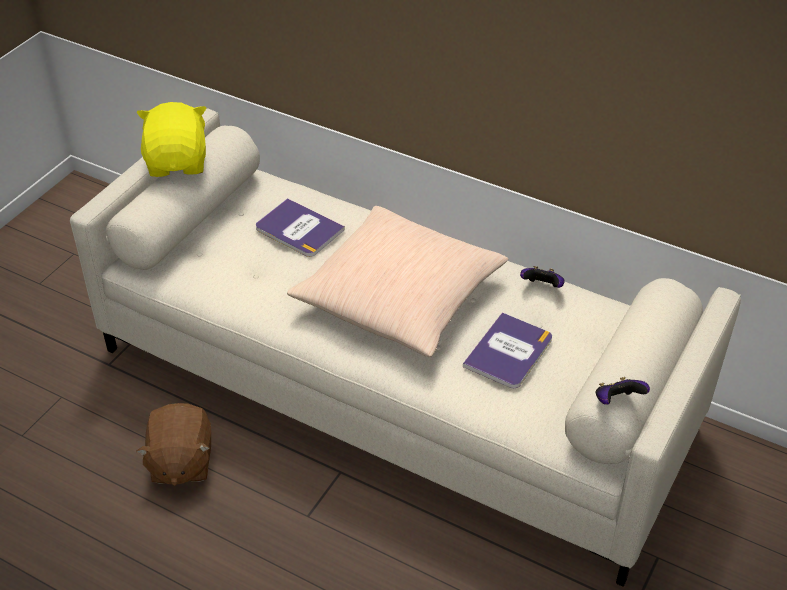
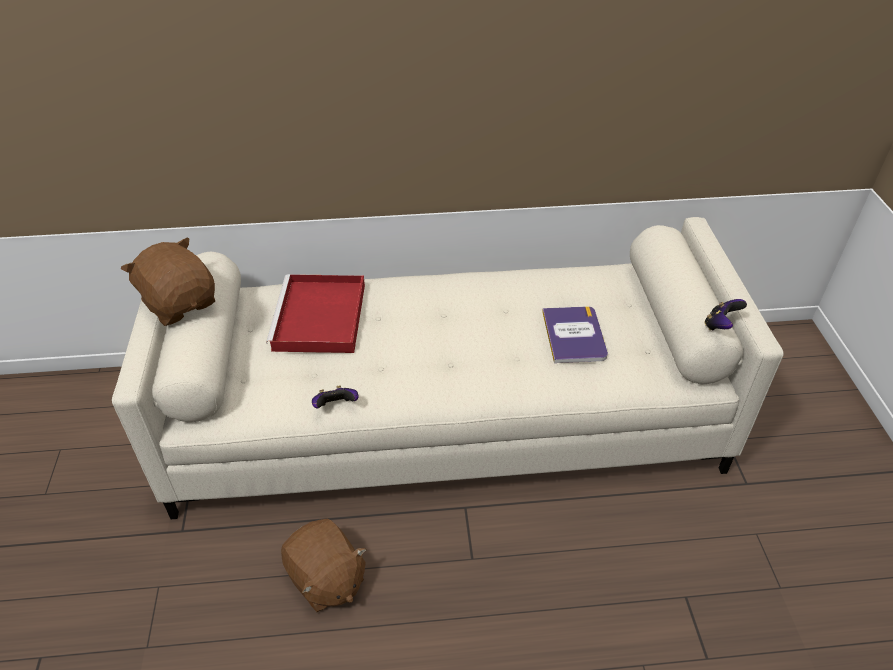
camera: 35 degrees left, 0 degrees up
(178, 163) = (180, 303): yellow plush toy -> brown plush toy
(299, 229) = (320, 318): book -> red tray
(400, 296) = (453, 333): beige pillow -> none
(542, 287) = (548, 278): game controller -> game controller (336, 406)

